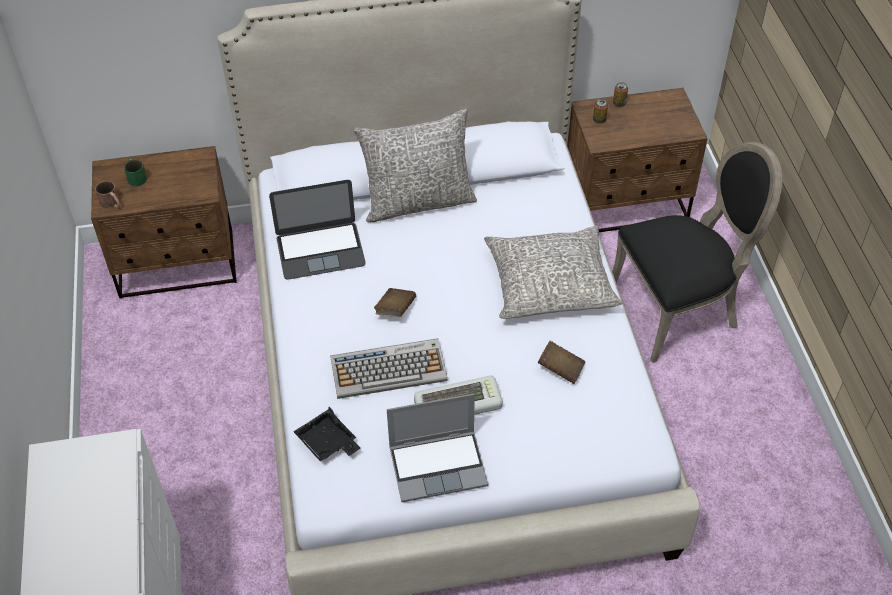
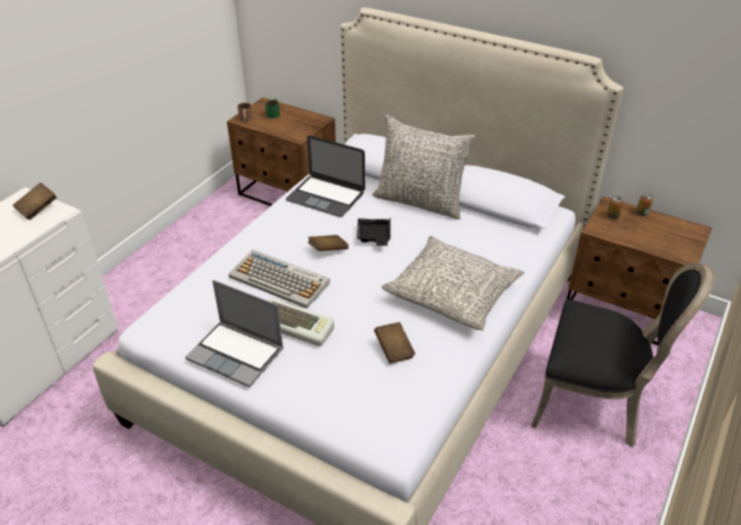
camera: 40 degrees right, 10 degrees down
(88, 458) = (37, 209): none -> brown book
(327, 442) = (191, 297): black tray -> black tray (374, 237)

